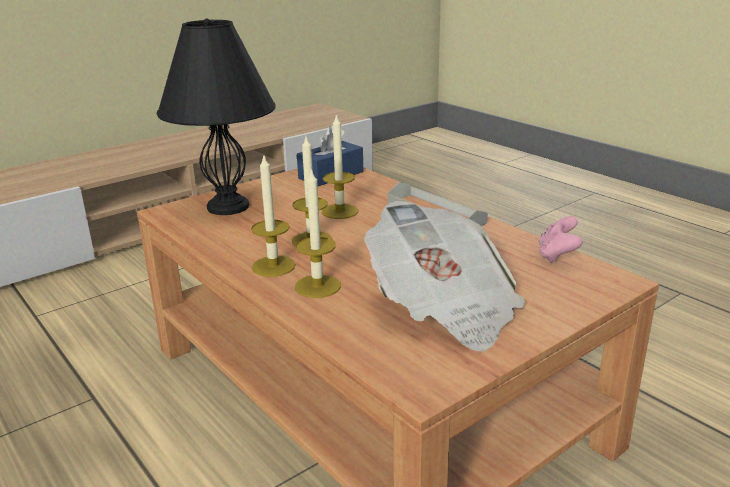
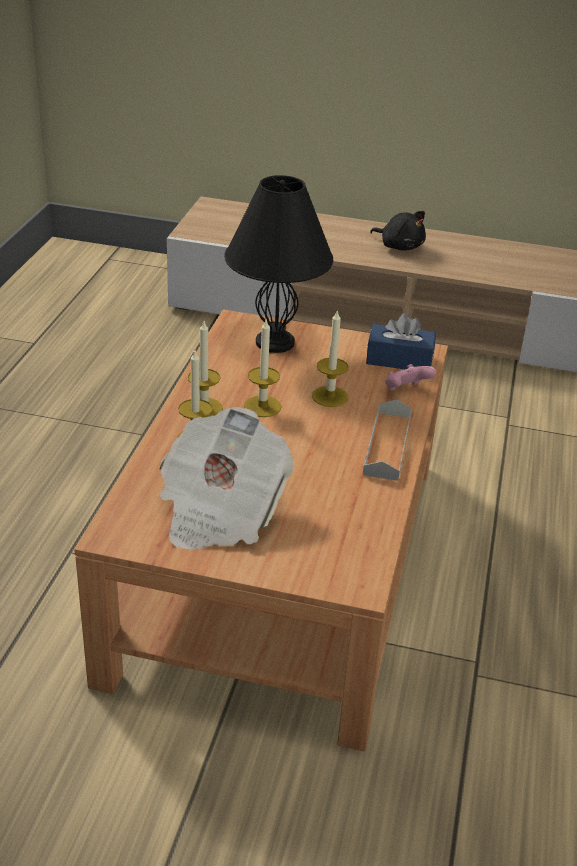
camera: 50 degrees right, 10 degrees up
(152, 151) = (400, 246): none -> black plush toy
(557, 256) = (375, 540): pink game controller -> pink game controller (406, 391)

